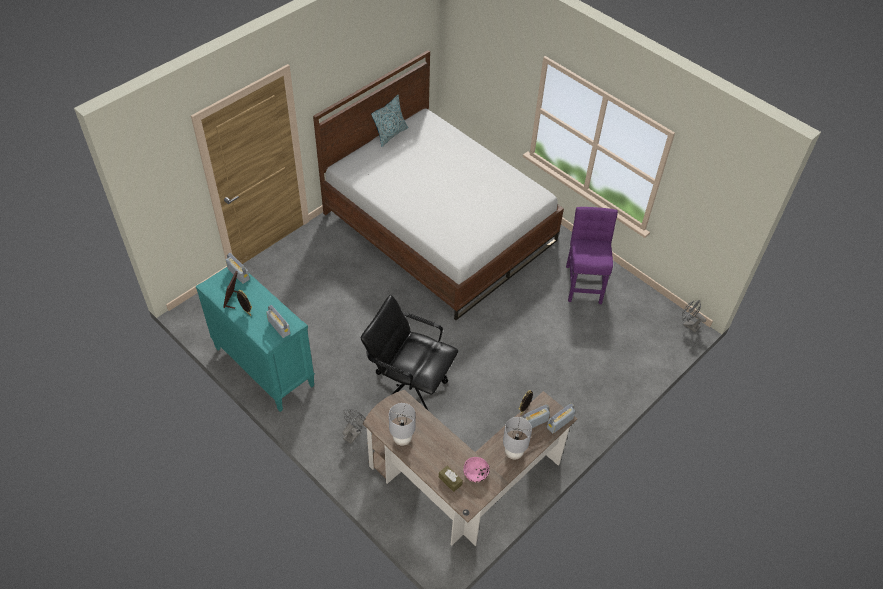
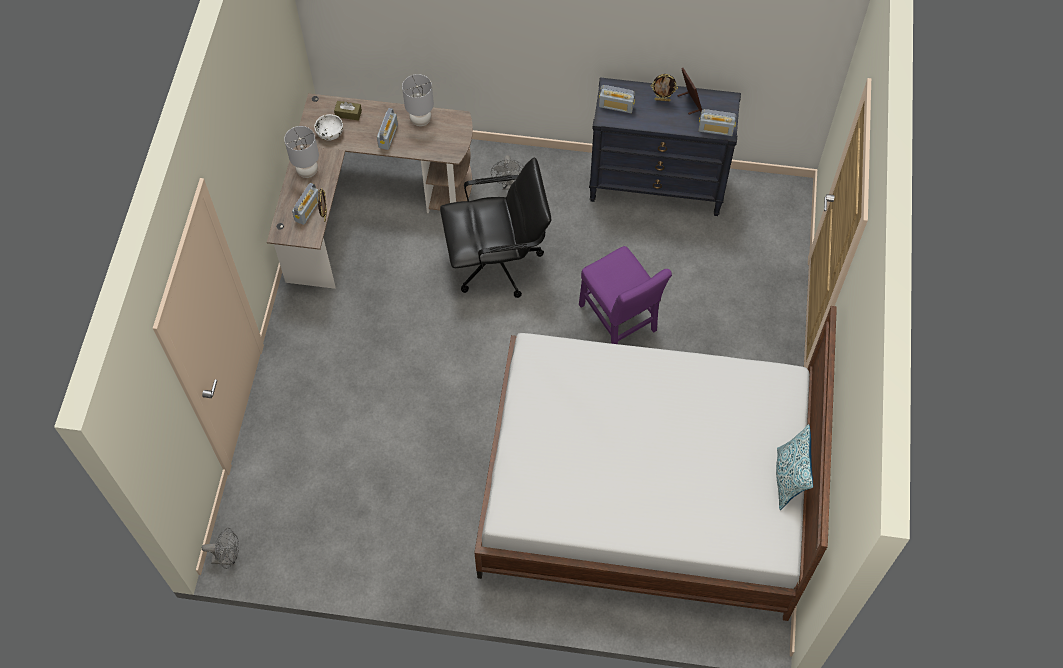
camera: 145 degrees right, 10 degrees up
(263, 367) = (657, 186): turquoise dresser -> black dresser
(475, 474) = (330, 132): pink bowl -> white bowl
(559, 423) = (281, 225): radio -> radio (388, 136)
(584, 282) = (398, 533): purple chair -> purple chair (619, 321)

